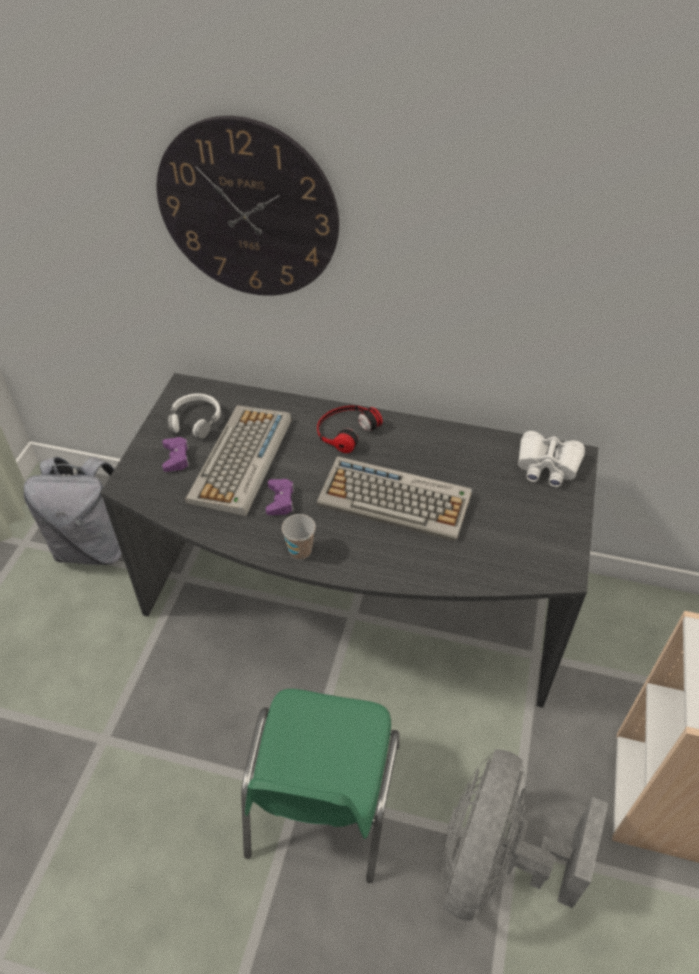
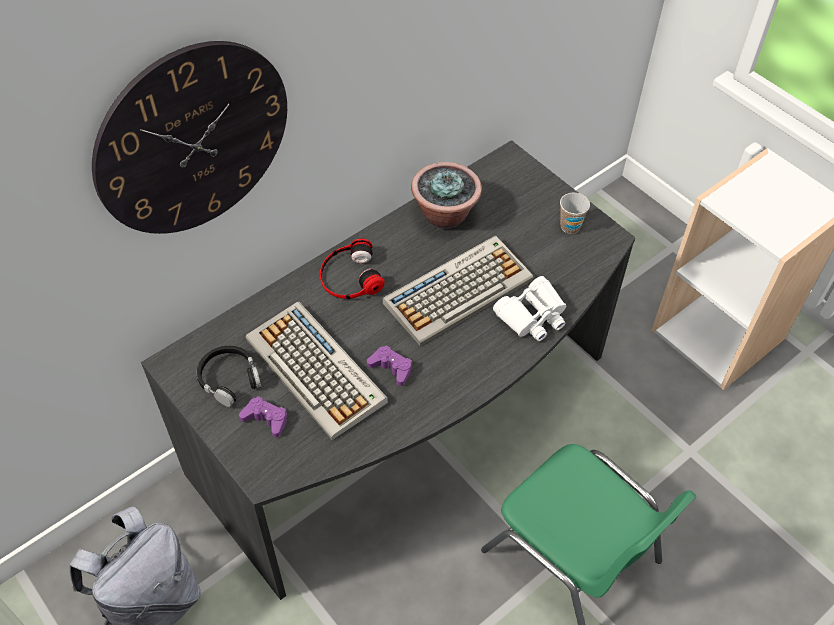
camera: 55 degrees left, 5 degrees up
(195, 421) = (229, 379): white headphones -> black headphones
(300, 551) = (459, 385): cup -> cup (570, 226)
(465, 450) = (445, 215): none -> potted plant
(495, 862) = (695, 470): grey fan -> none
(547, 465) = (504, 179): white binoculars -> white binoculars (532, 316)

